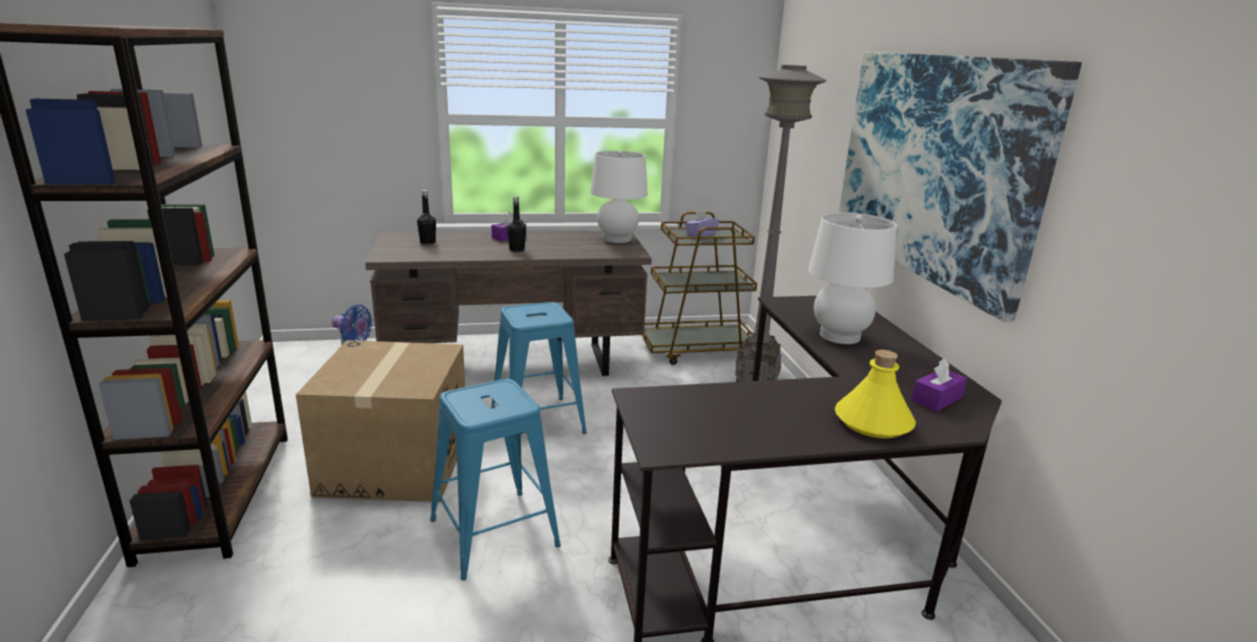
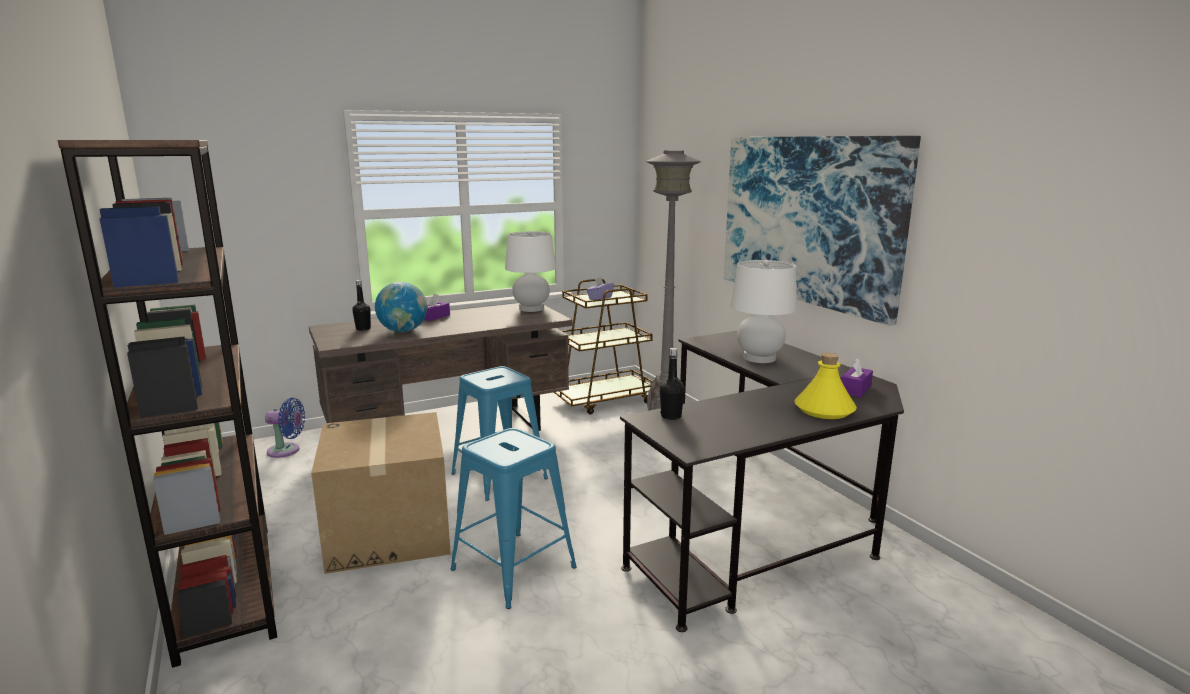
camera: 15 degrees left, 5 degrees down
(464, 250) = (403, 331): none -> globe
(517, 249) = (451, 326): black bottle -> black bottle (671, 416)

